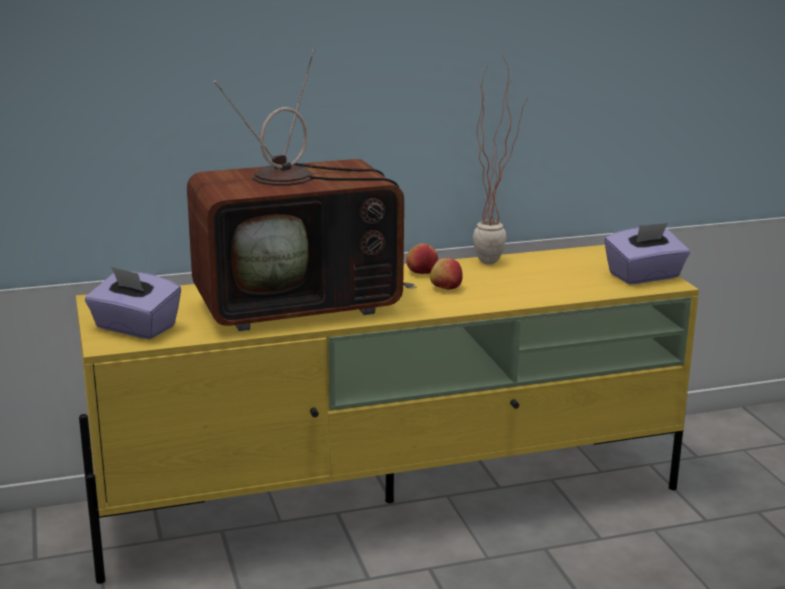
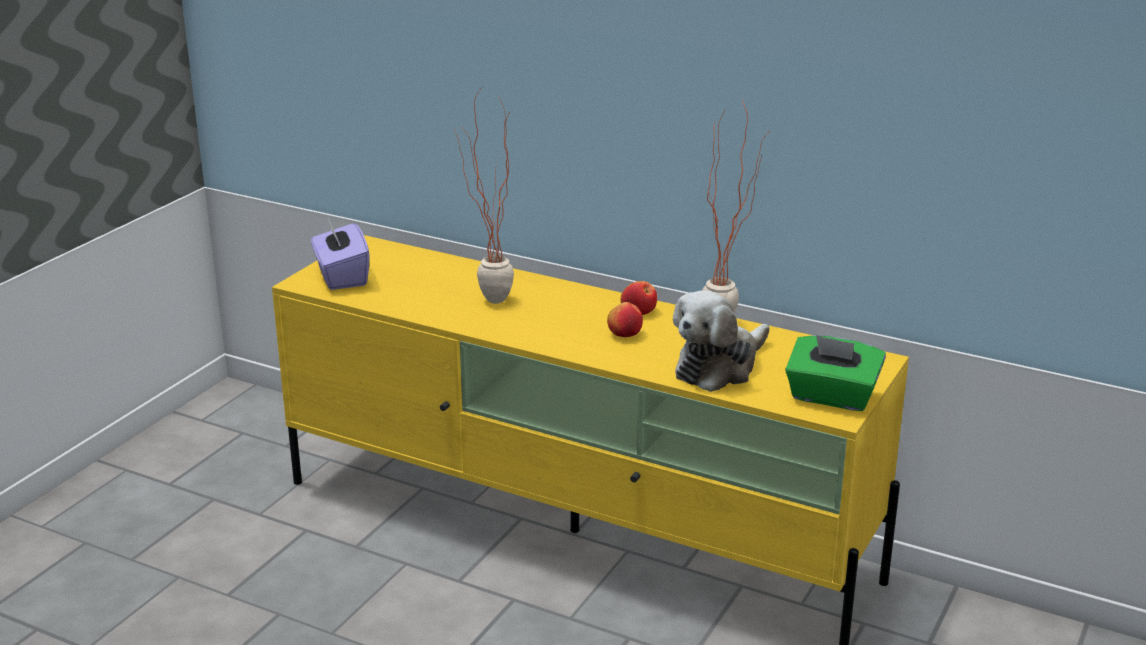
camera: 45 degrees right, 5 degrees up
(301, 304) = (485, 303): television -> potted plant
(548, 284) = (719, 367): none -> plush toy
(644, 276) = (831, 397): purple tissue box -> green tissue box

